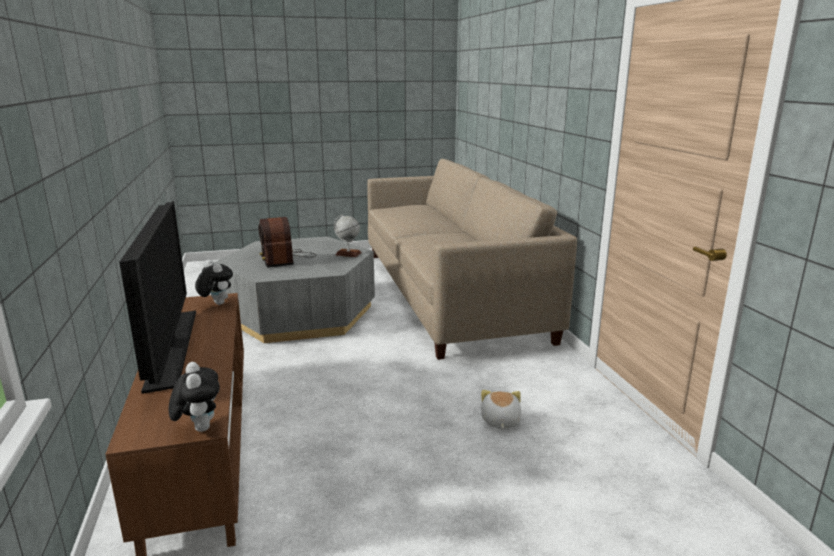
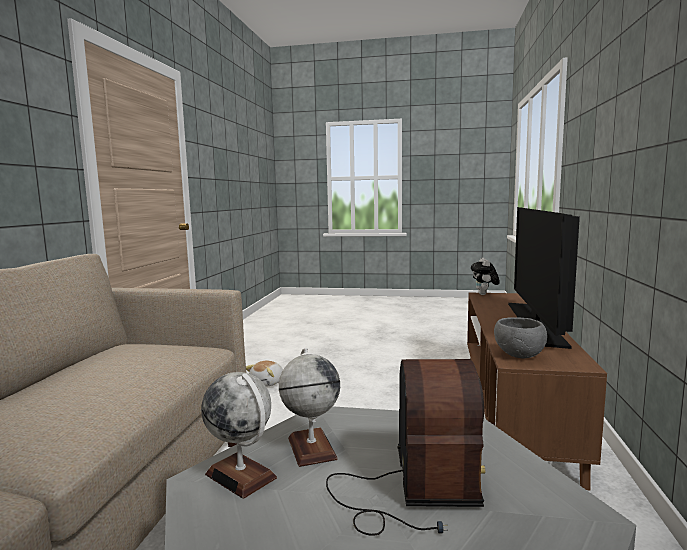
camera: 155 degrees left, 10 degrees down
(216, 303) = (520, 356): plush toy -> grey bowl
(330, 262) = (311, 448): none -> globe

